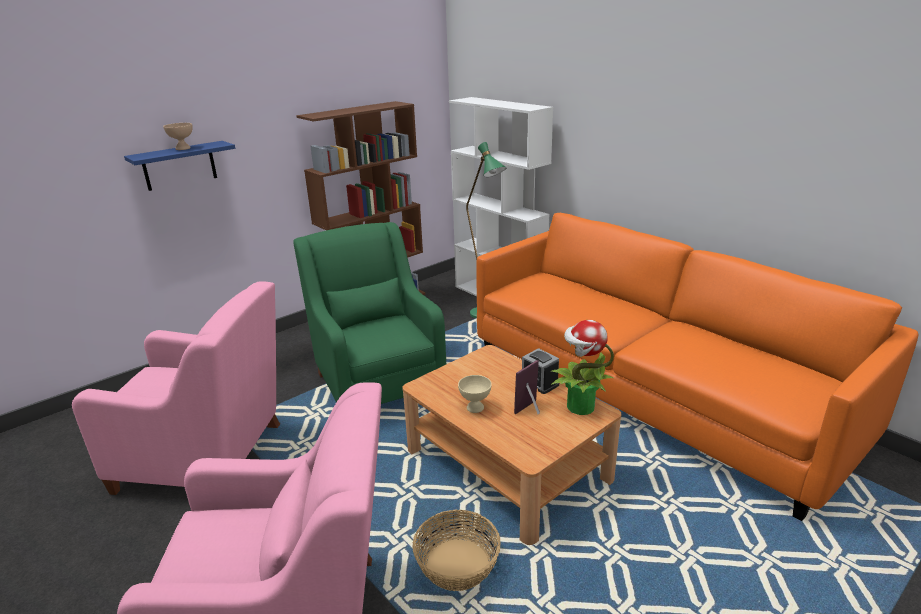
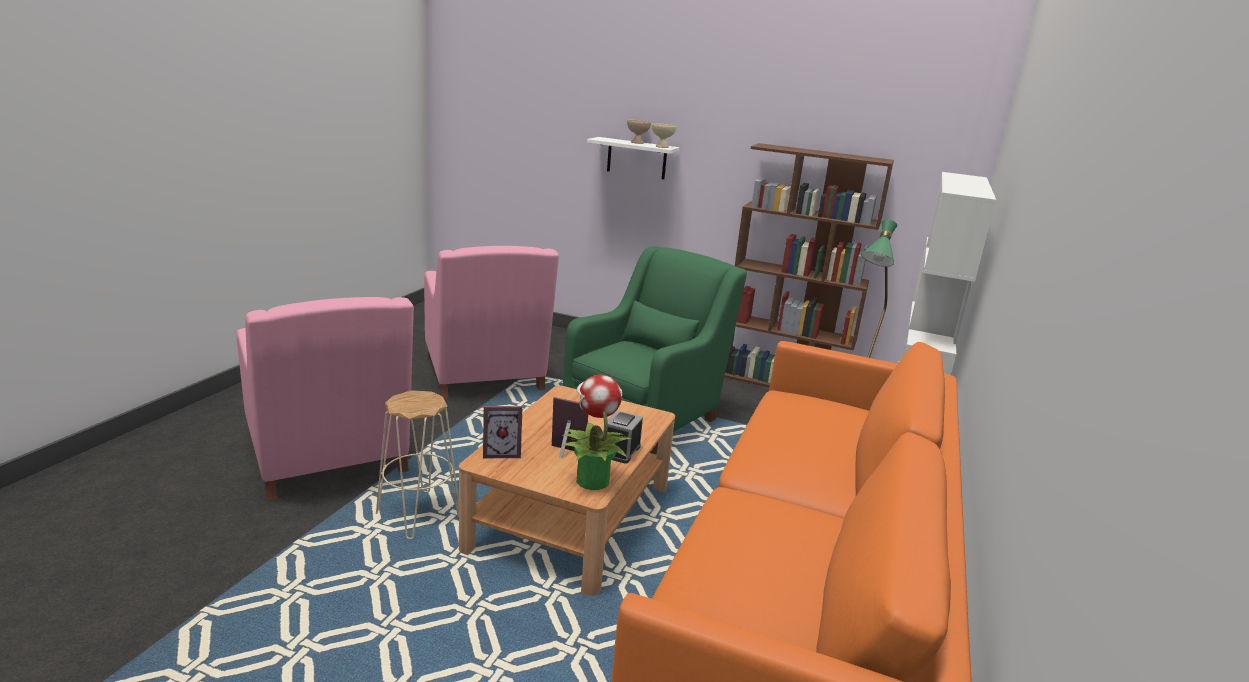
camera: 60 degrees right, 5 degrees down
(179, 166) = (636, 158): blue shelf -> white shelf
(456, 564) = (419, 514): basket -> beige stool
(475, 407) = (548, 424): beige bowl -> beige bowl (662, 147)
(516, 444) = (501, 452): none -> picture frame

